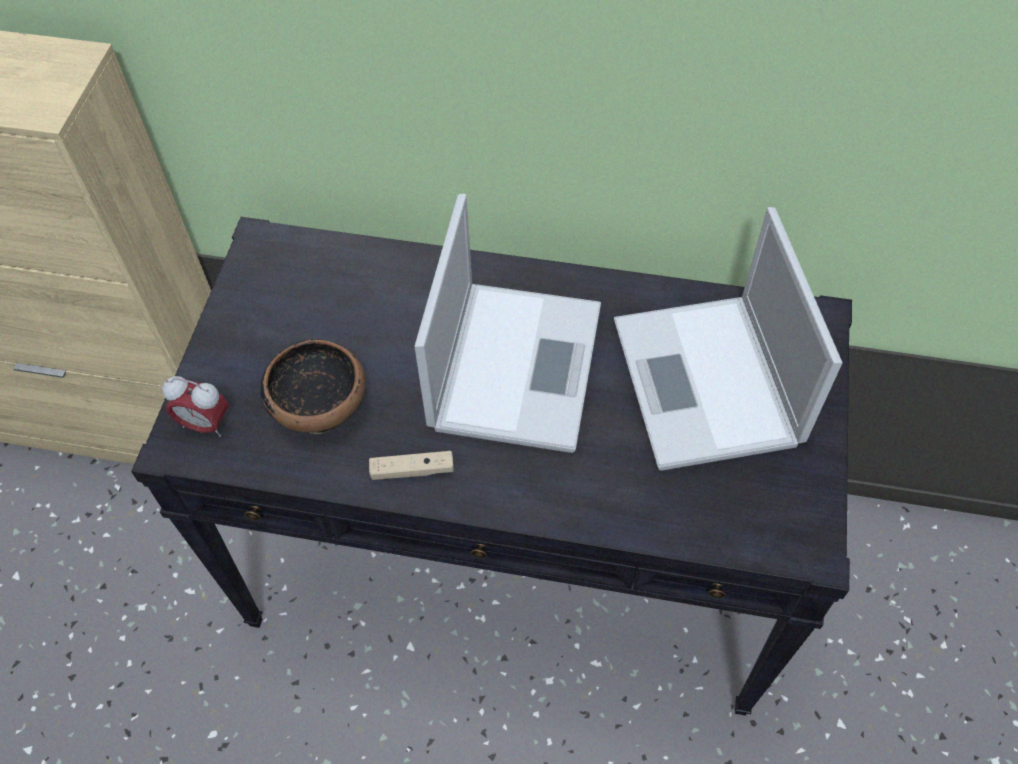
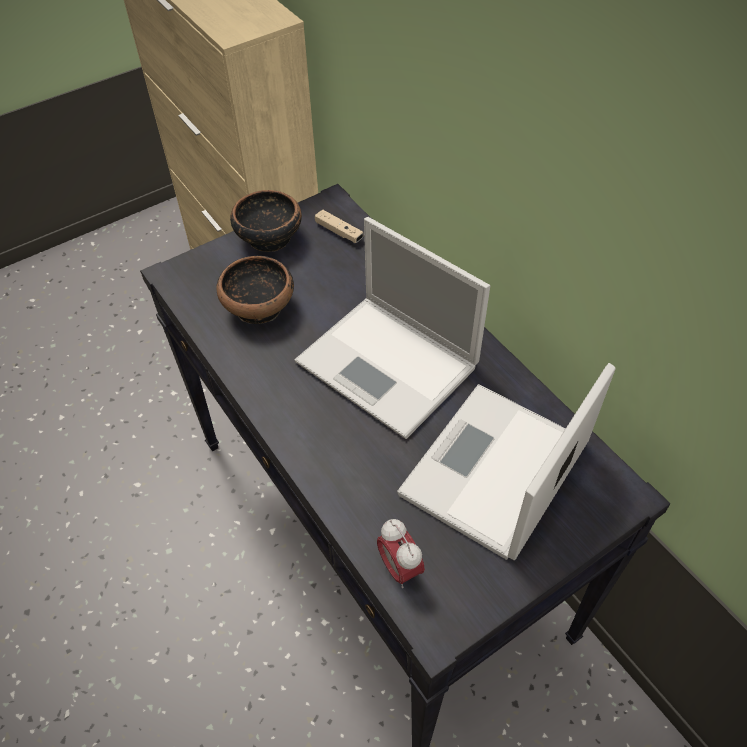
camera: 45 degrees right, 5 degrees down
(205, 424) = (197, 273): alarm clock -> alarm clock (399, 568)
(238, 327) = (268, 238): none -> bowl
(412, 470) = (263, 377): beige game controller -> beige game controller (339, 232)
(516, 362) = (390, 365): laptop -> laptop turned 75 degrees clockwise

